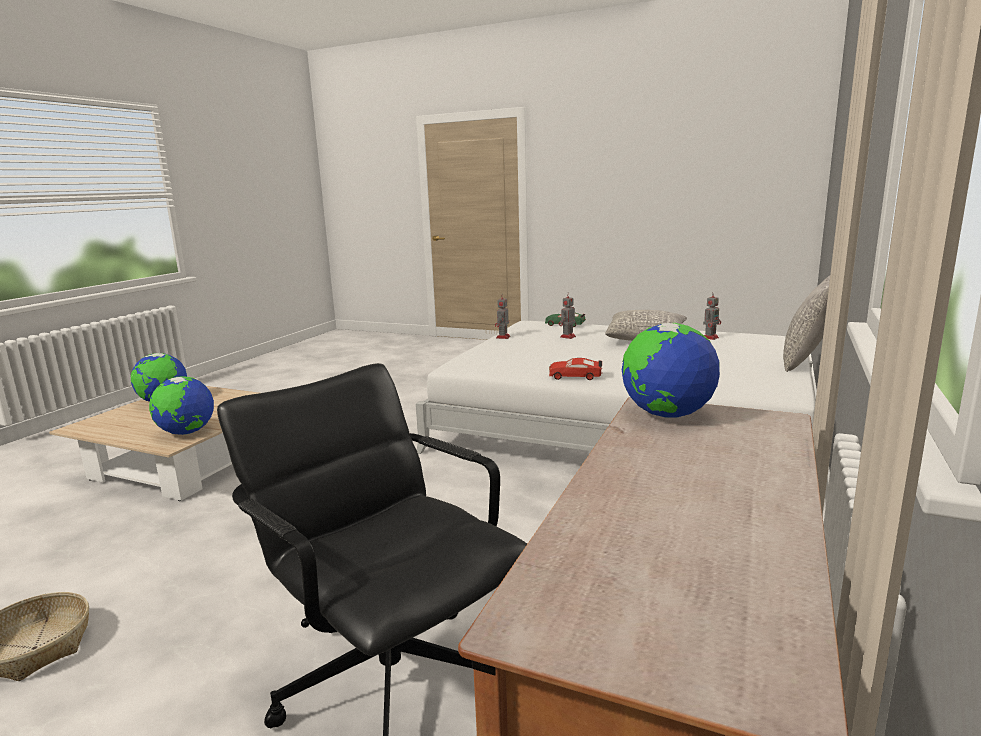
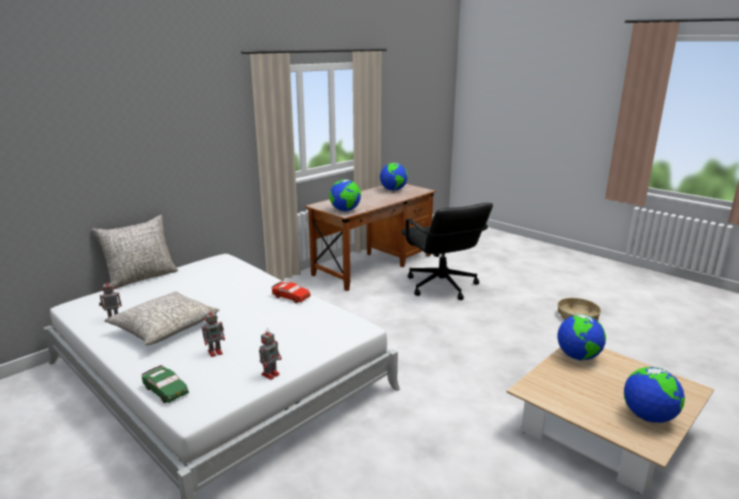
camera: 160 degrees left, 5 degrees up
(686, 579) = (393, 190): none -> globe

